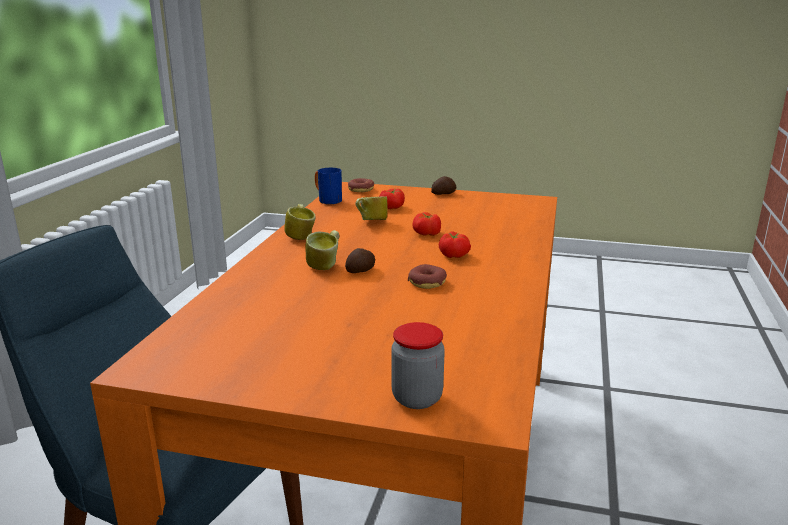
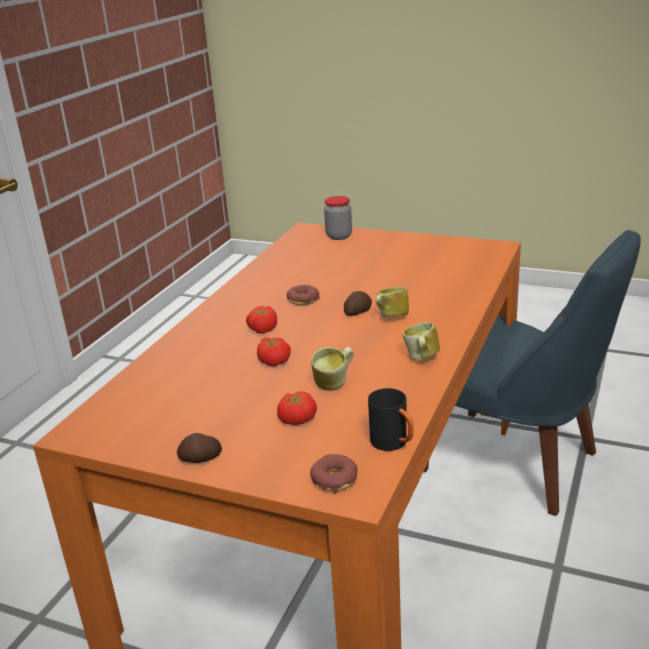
camera: 170 degrees left, 5 degrees up
(327, 200) = (394, 444): blue mug -> black mug

